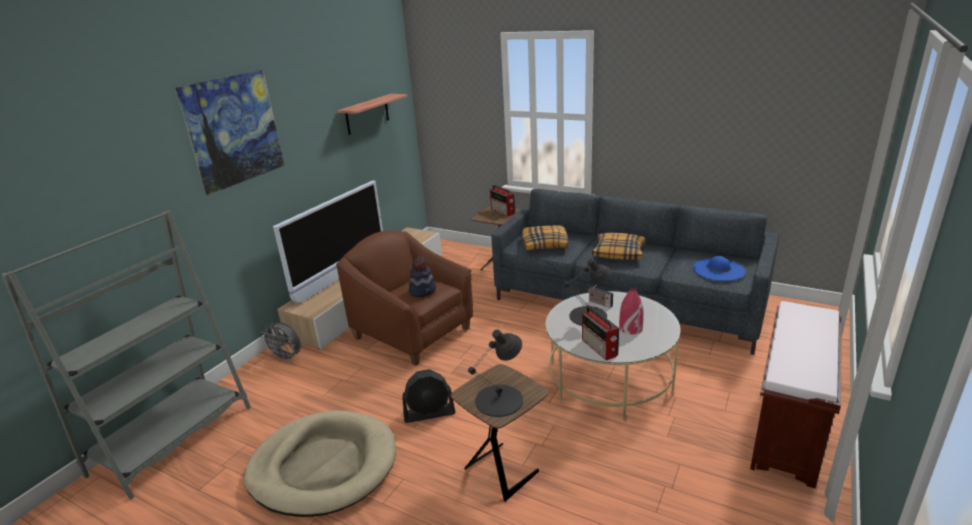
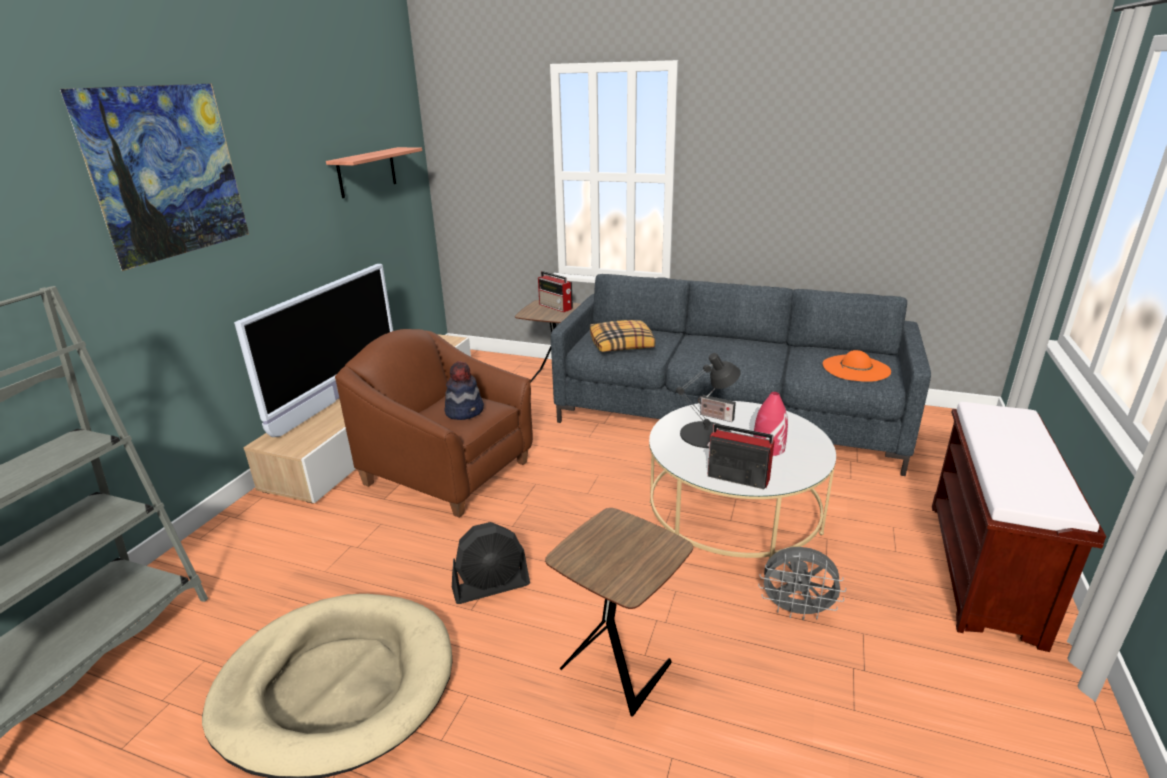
camera: 10 degrees left, 0 degrees up
(287, 358) = (262, 519): grey fan -> grey fan (796, 611)
(500, 400) = (624, 563): black table lamp -> none
(600, 348) = (736, 477): radio -> radio turned 150 degrees clockwise
(618, 252) = (721, 352): pillow -> none
(718, 269) = (856, 368): blue hat -> orange hat

